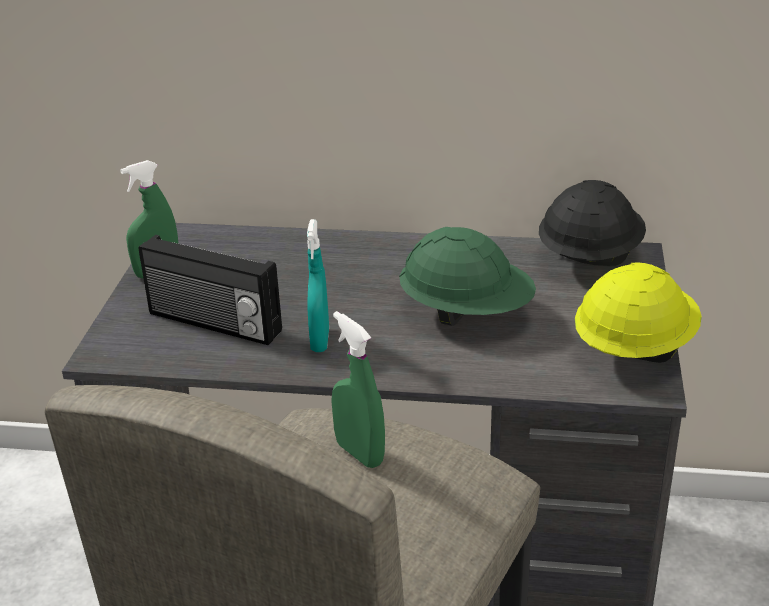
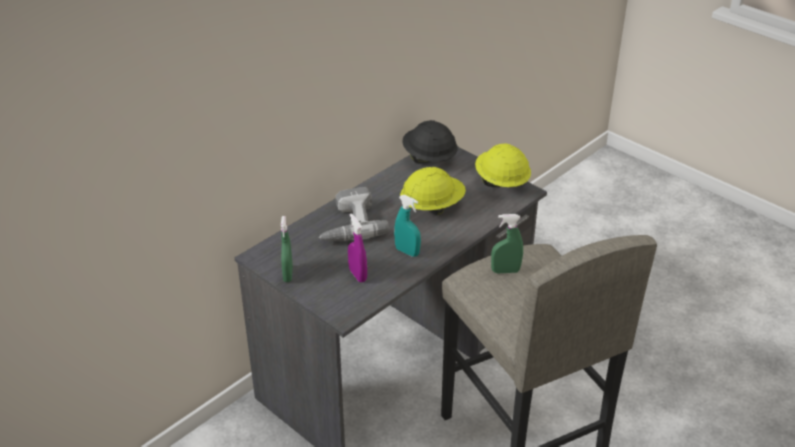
camera: 55 degrees left, 5 degrees up
(213, 323) = (357, 275): radio -> purple spray bottle
(328, 265) = (348, 224): none -> power drill
(466, 313) = (432, 206): green hard hat -> yellow hard hat

